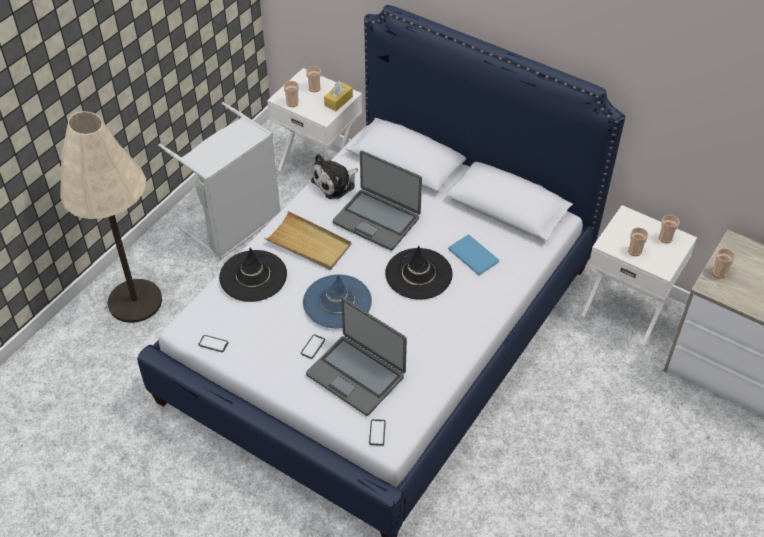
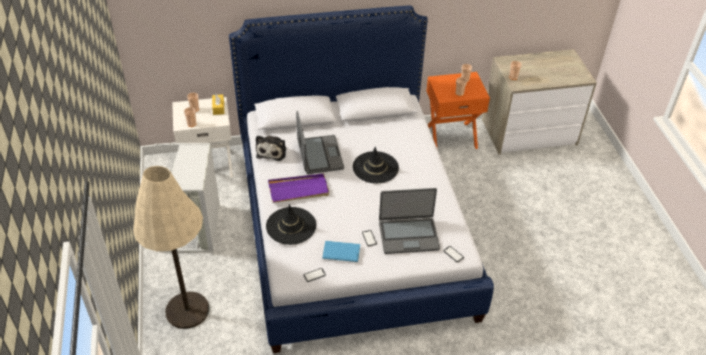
camera: 45 degrees left, 5 degrees down
(308, 243) = (299, 190): beige tray -> purple tray
(337, 302) = (353, 208): blue hat -> none
(377, 220) = (319, 155): laptop -> laptop turned 90 degrees counterclockwise
(473, 254) = (389, 141): blue book -> blue book (340, 251)
(626, 308) = (450, 137): white nightstand -> orange nightstand

